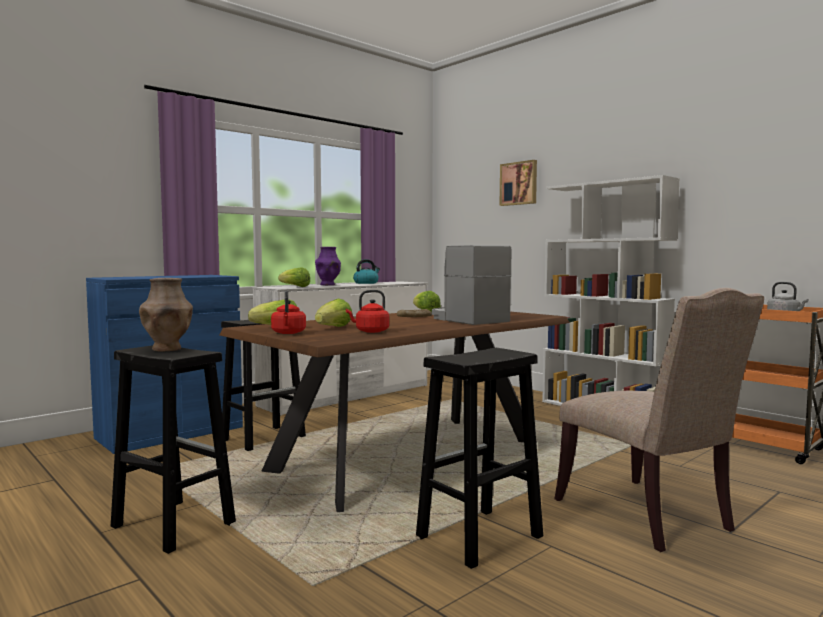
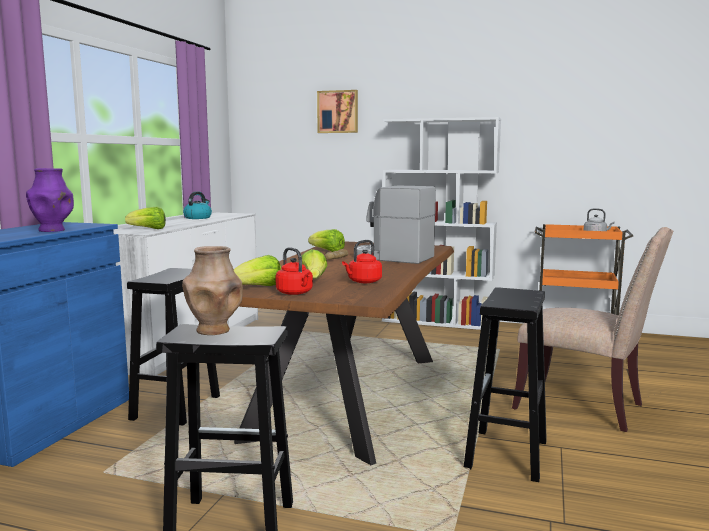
camera: 30 degrees left, 5 degrees up
(328, 285) = (169, 223): purple vase -> purple vase (52, 230)

